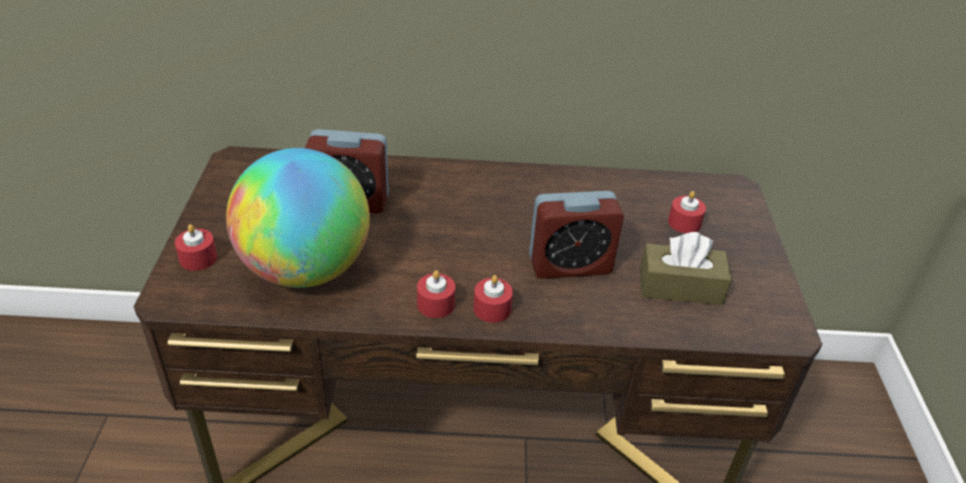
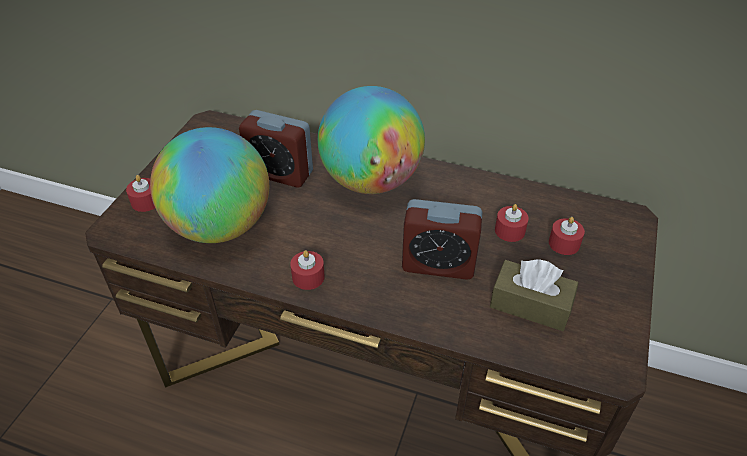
camera: 20 degrees right, 5 degrees up
(458, 194) = (371, 181): none -> globe
(492, 309) = (352, 291): red candle -> red candle (509, 231)

